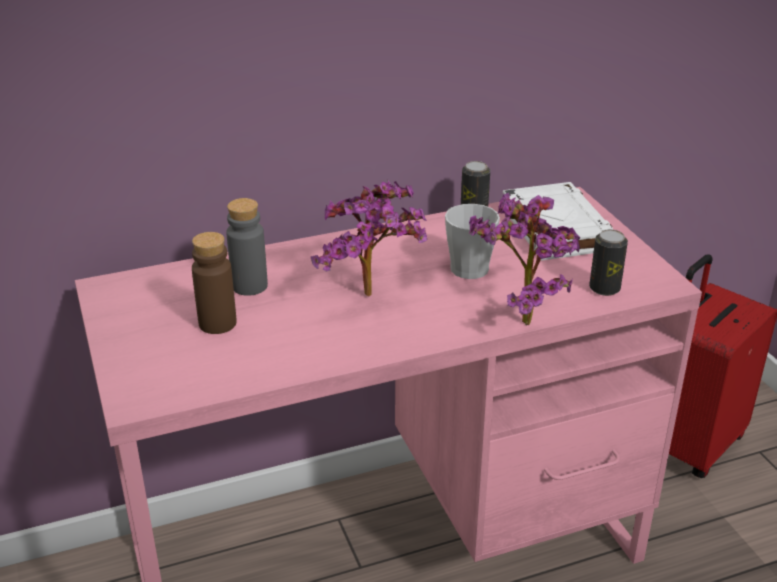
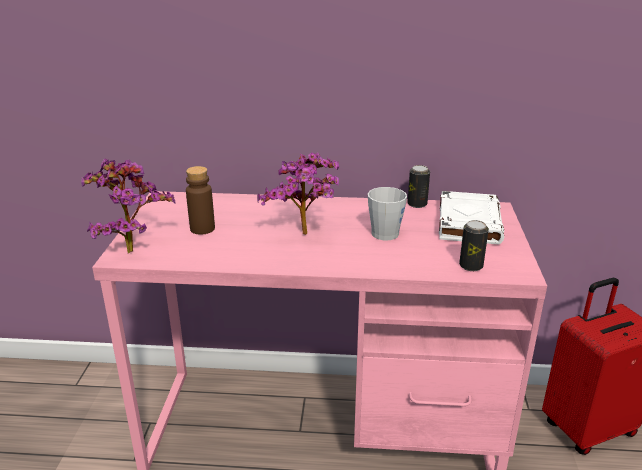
camera: 25 degrees right, 5 degrees down
(249, 286) = (239, 214): grey bottle -> none
(519, 318) = (392, 269): potted plant -> potted plant (130, 248)

